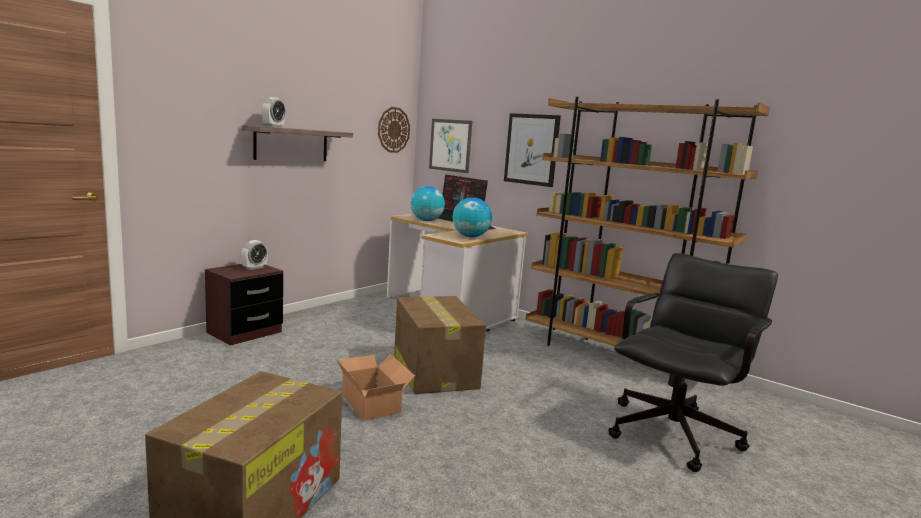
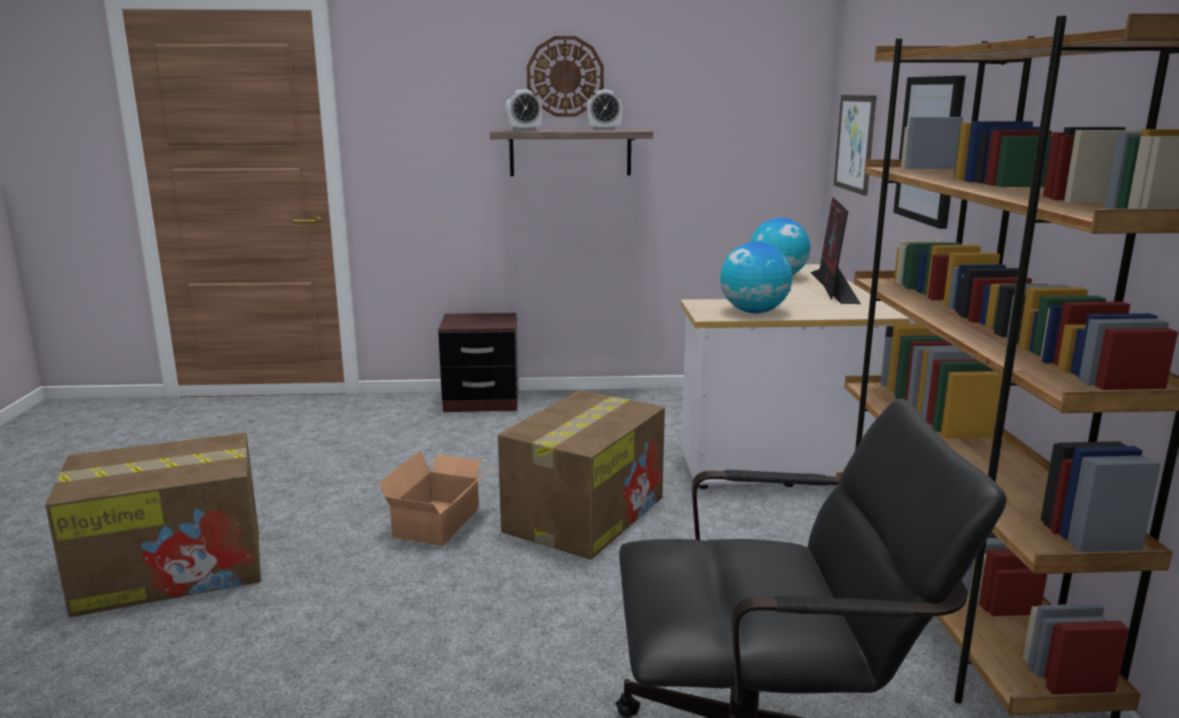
camera: 50 degrees right, 5 degrees up
(254, 268) = (493, 320): alarm clock -> alarm clock (604, 129)
(393, 130) = (773, 120): wall clock -> wall clock (565, 76)

